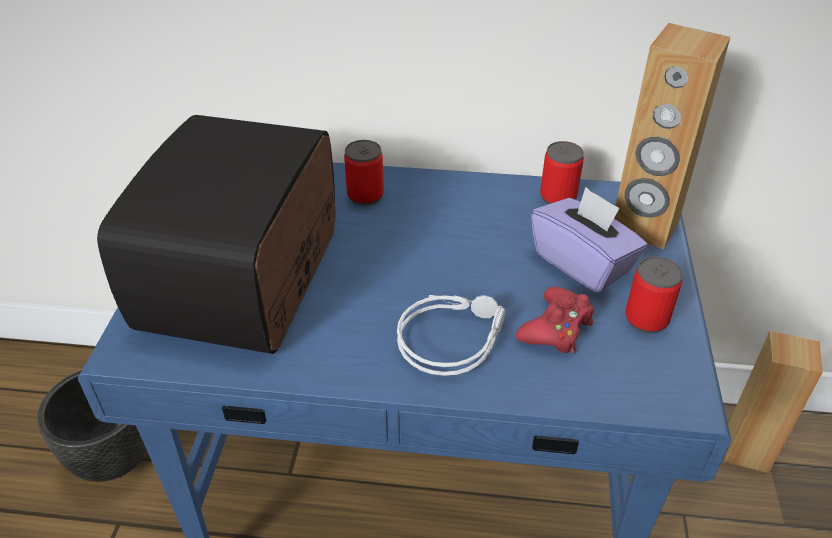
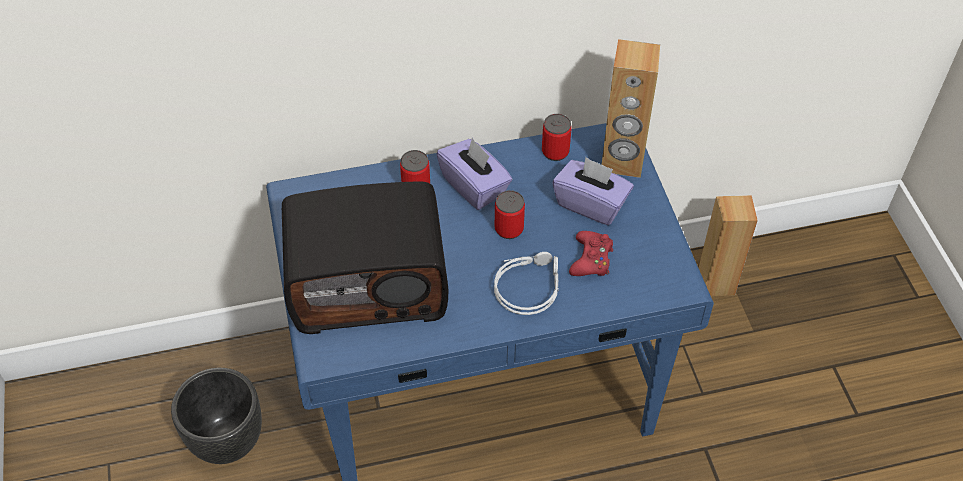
camera: 20 degrees left, 10 degrees up
(246, 279) = (369, 283): radio -> radio turned 90 degrees counterclockwise
(438, 209) = (474, 186): none -> purple tissue box
(646, 319) = (644, 236): can -> can (509, 229)

